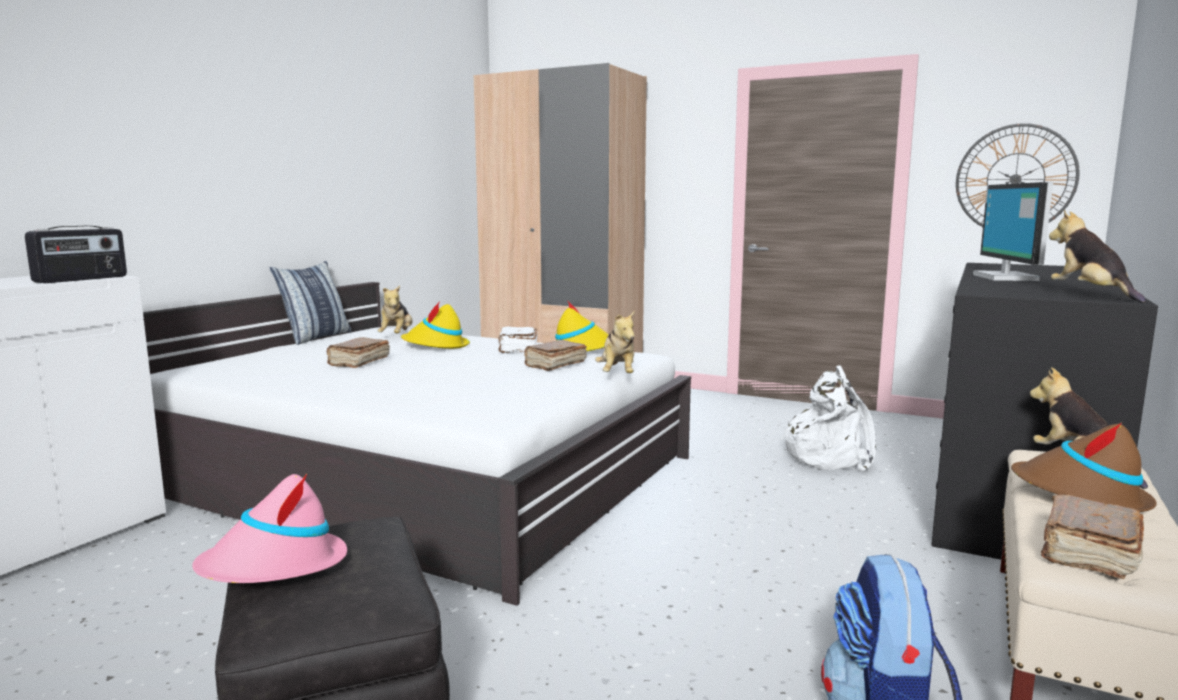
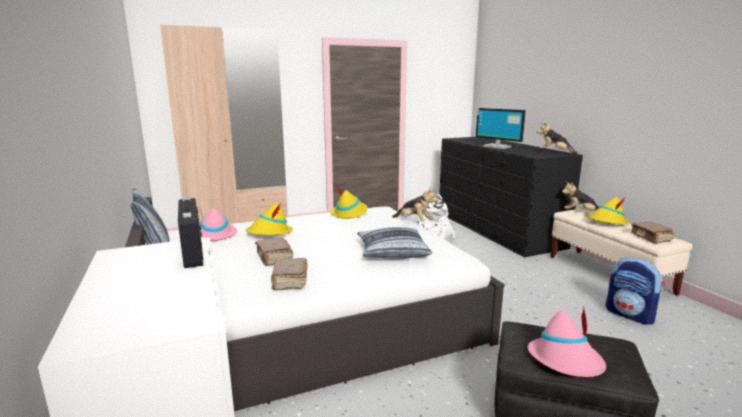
camera: 50 degrees left, 5 degrees up
(397, 336) = (214, 234): plush toy -> pink hat
(459, 389) = (392, 251): none -> pillow
(517, 348) = (318, 221): white book -> none
(554, 365) = (372, 225): brown book -> brown book (289, 281)
(1015, 179) = (444, 100): wall clock -> none
(1080, 495) = (607, 222): brown hat -> yellow hat

